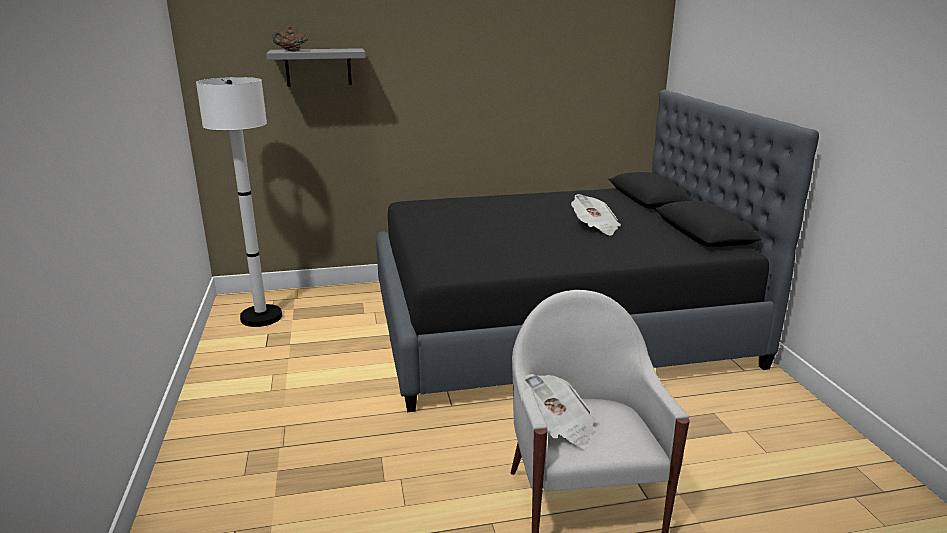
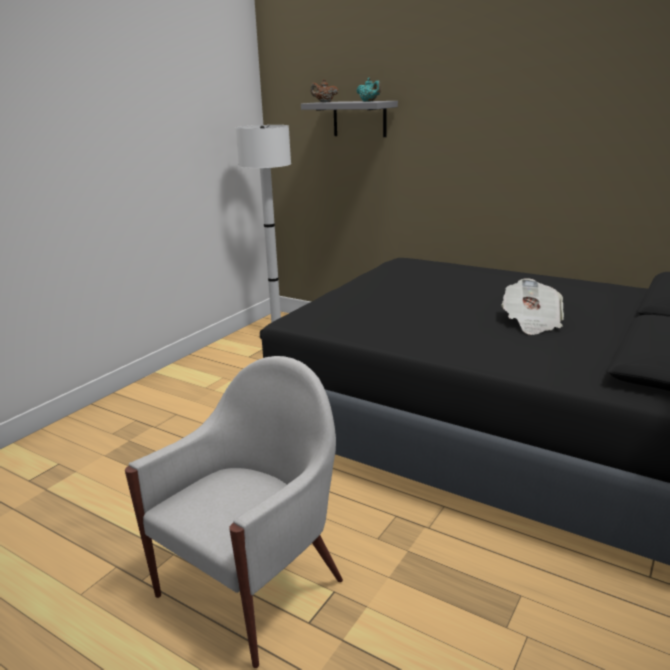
camera: 45 degrees right, 0 degrees up
(347, 50) = (369, 101): none -> turquoise teapot
(558, 427) = (209, 488): newspaper -> none

